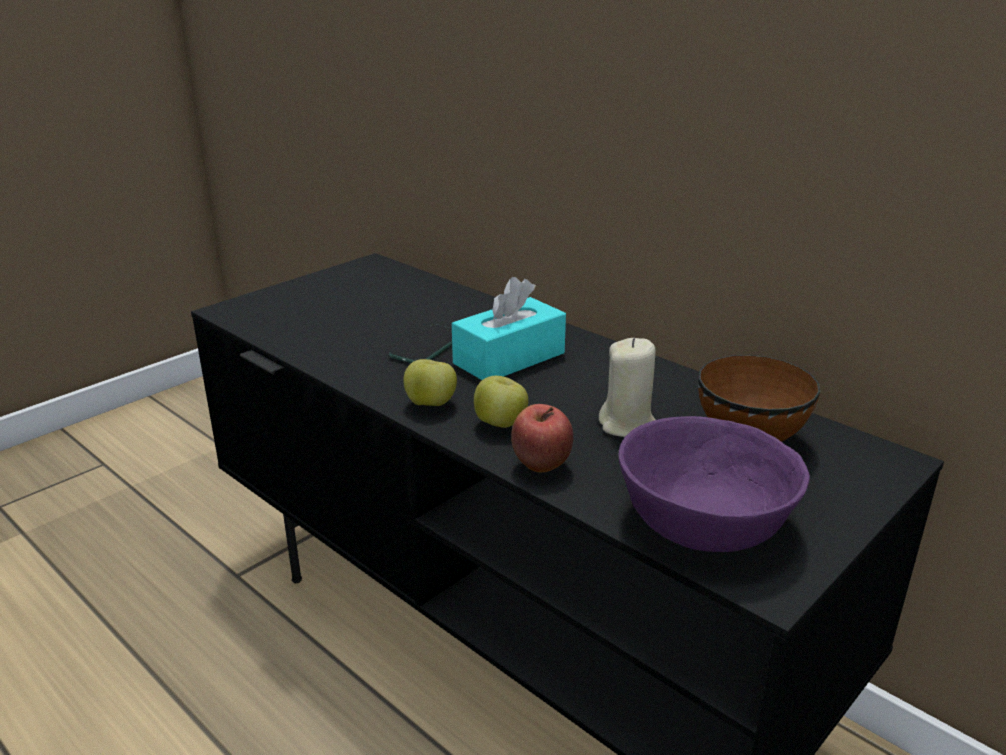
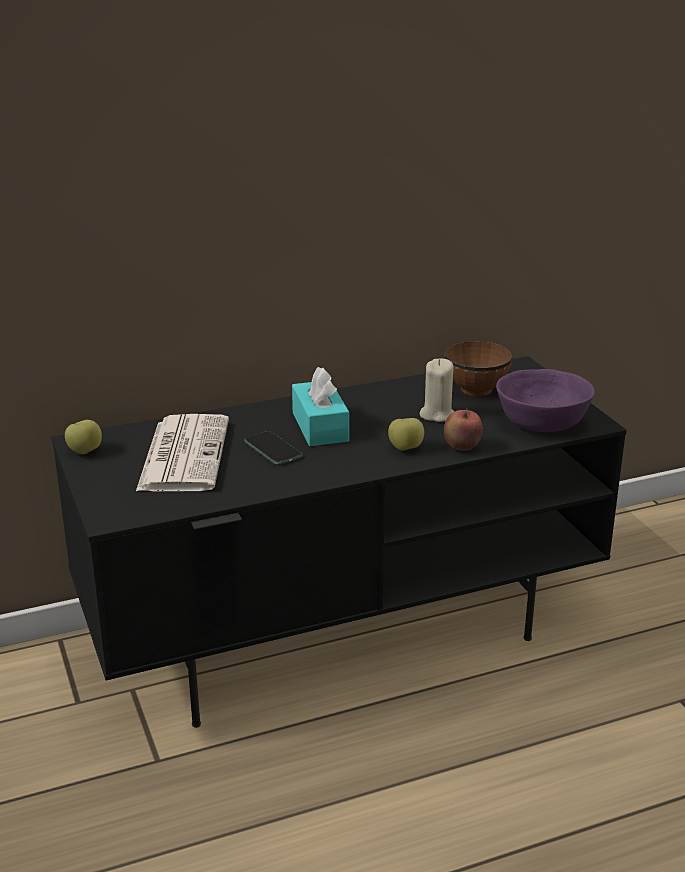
camera: 65 degrees left, 0 degrees up
(381, 308) = (183, 454): none -> newspaper
(431, 404) = (361, 464): apple -> apple (85, 452)

